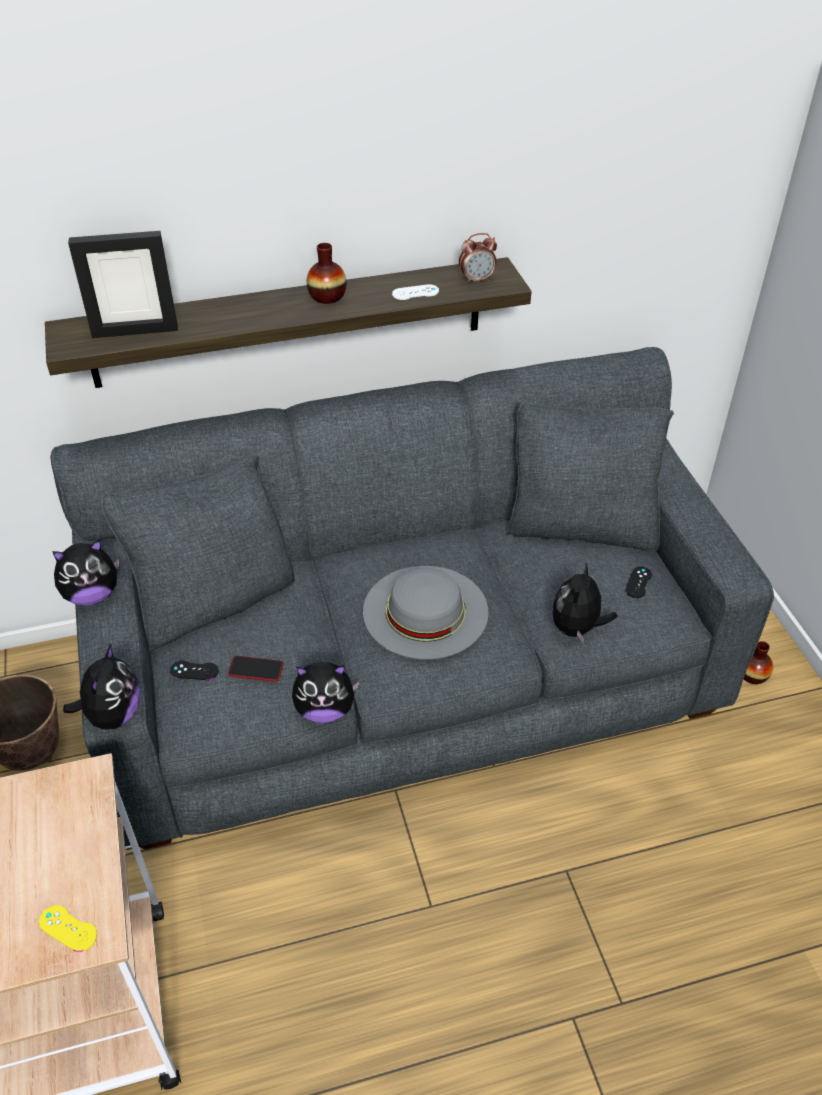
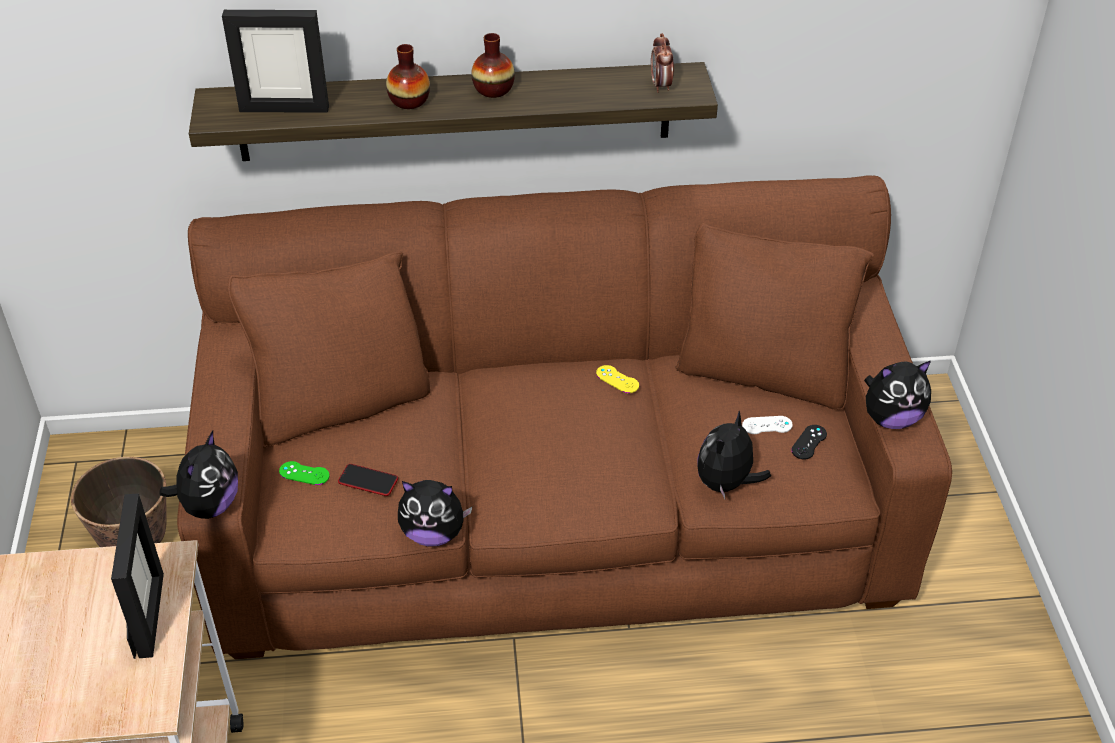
camera: 10 degrees right, 0 degrees up
(68, 928) = (126, 696): yellow game controller -> yellow game controller (617, 379)
(76, 837) = (149, 615): none -> picture frame
(92, 595) = (211, 380): plush toy -> plush toy (891, 418)
(194, 670) = (304, 473): black game controller -> green game controller
(410, 680) = (557, 522): grey sofa -> brown sofa
(415, 292) = (589, 94): white game controller -> white game controller (767, 425)
(425, 611) = (562, 443): grey hat -> none
(477, 280) = (661, 85): alarm clock -> alarm clock turned 90 degrees clockwise
(752, 675) = (955, 570): vase -> vase (409, 101)

